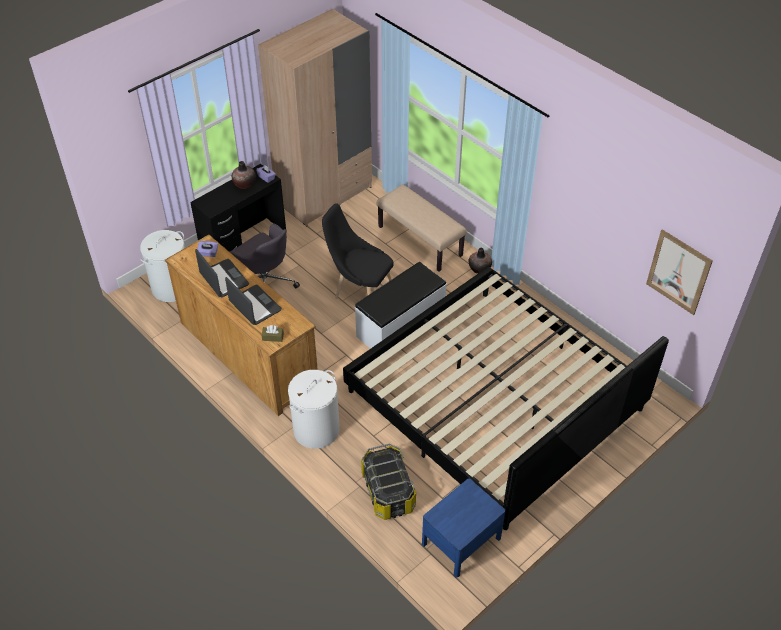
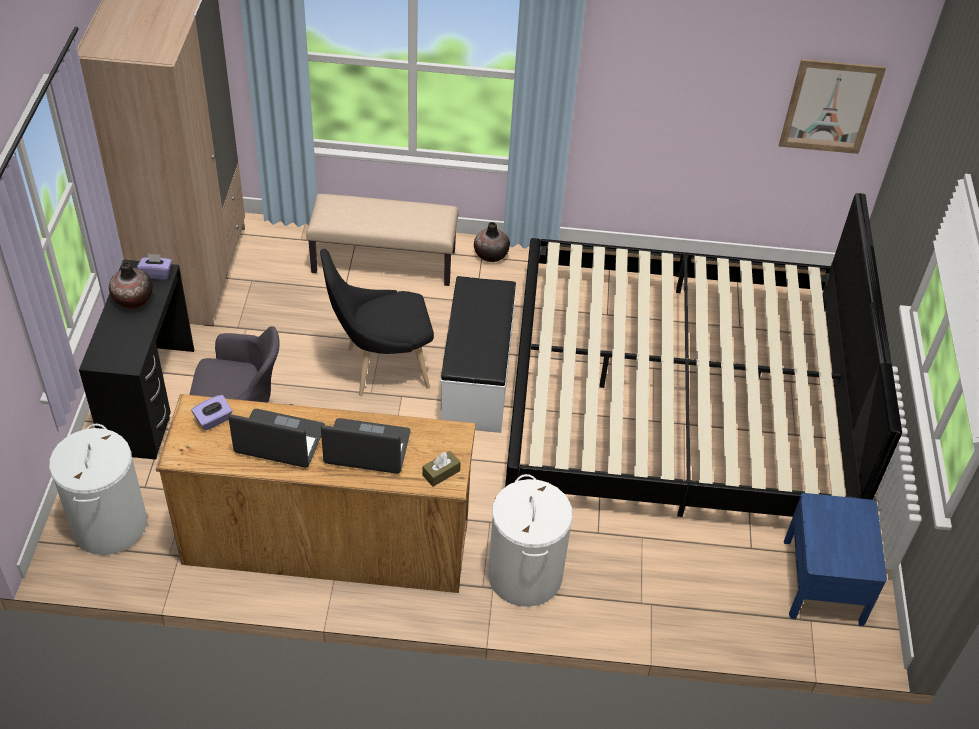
camera: 45 degrees left, 0 degrees up
(388, 491) = (688, 585): storage box -> none

